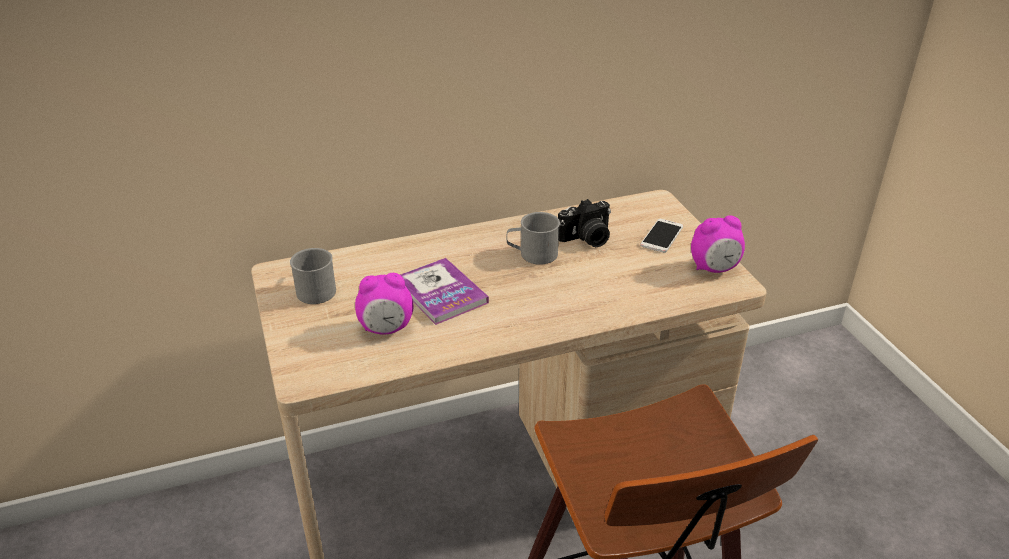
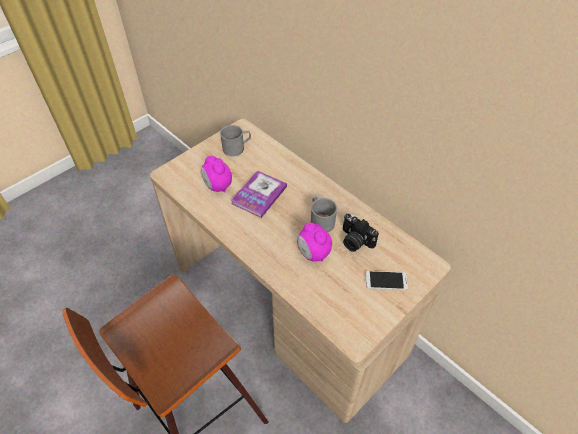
camera: 65 degrees right, 15 degrees up
(714, 269) = (365, 322): alarm clock -> alarm clock (313, 254)

